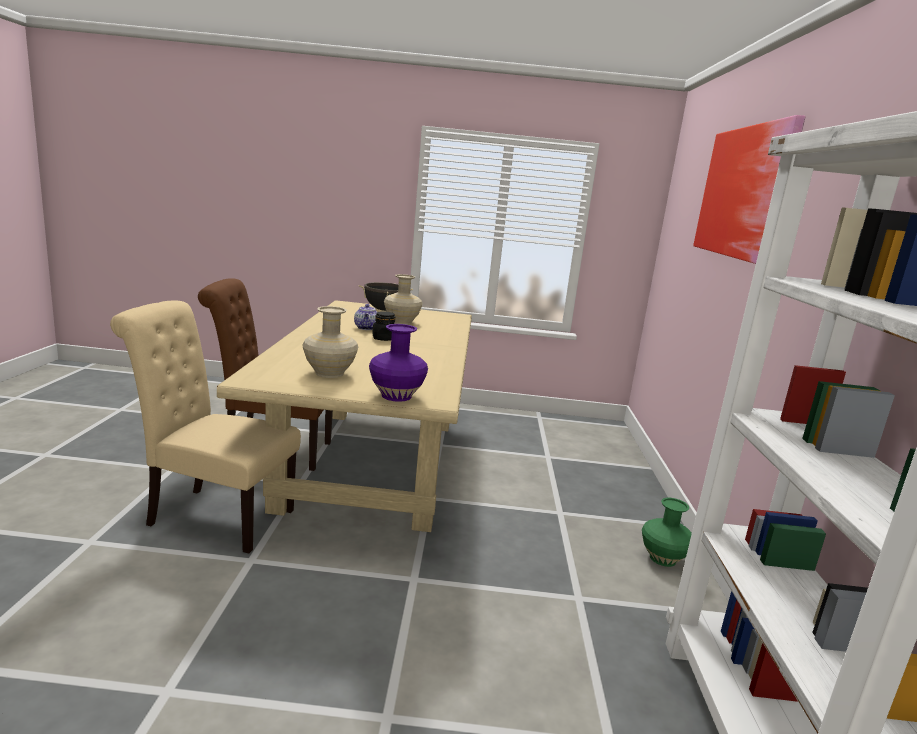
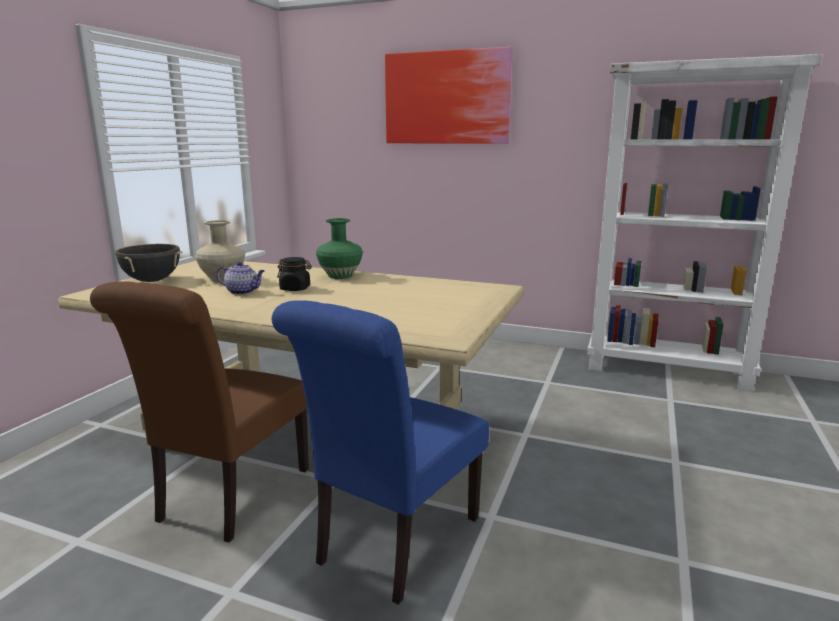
camera: 70 degrees left, 0 degrees up
(213, 516) = (392, 544): beige chair -> blue chair
(330, 373) = (423, 311): beige vase -> none
(396, 396) = (491, 296): purple vase -> none
(662, 558) = (505, 350): green vase -> green vase (340, 276)

